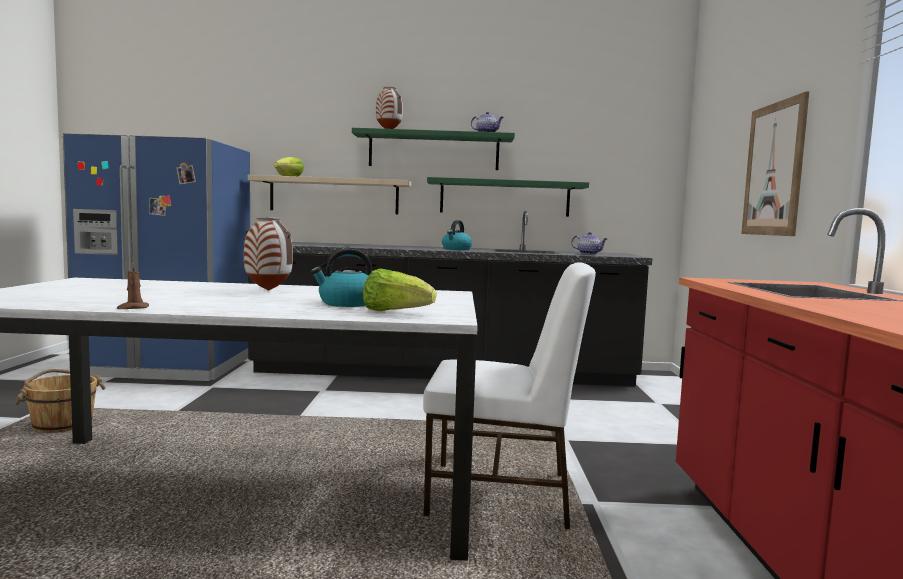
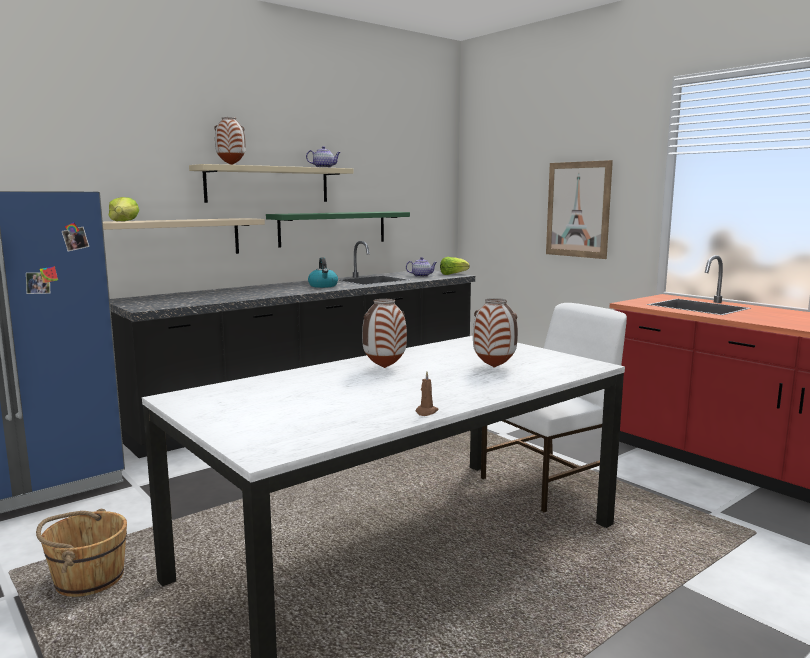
camera: 40 degrees left, 5 degrees up
(346, 303) = (494, 367): kettle -> vase
(395, 312) = (552, 367): lettuce -> lettuce (453, 274)
(434, 151) = (268, 184): green shelf -> beige shelf

